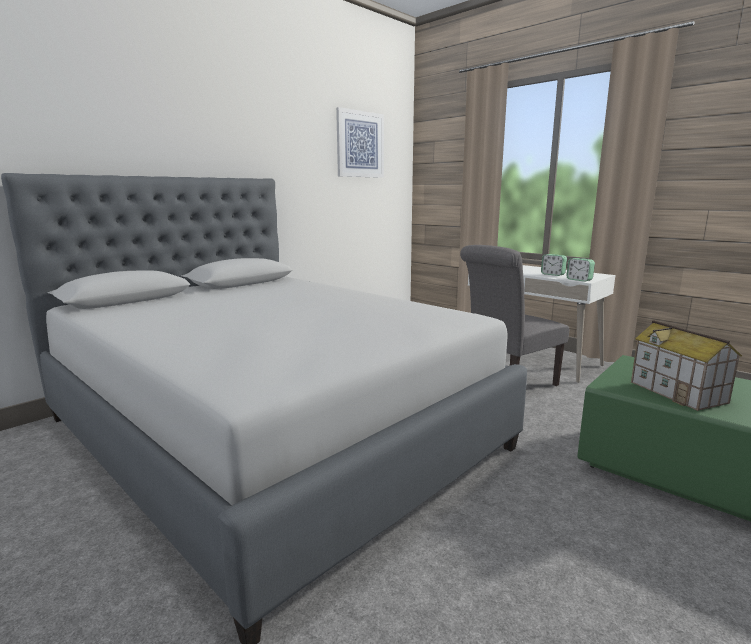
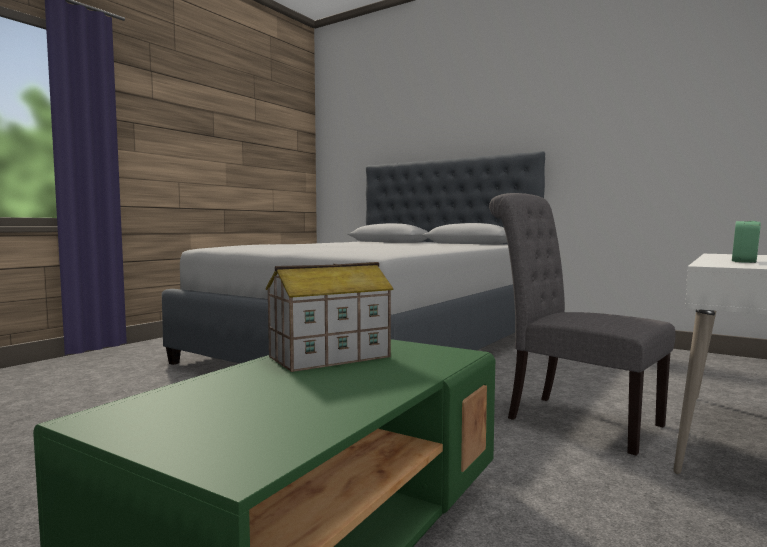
camera: 80 degrees right, 10 degrees down
(360, 144) = (703, 92): picture -> none
(579, 280) = (712, 264): alarm clock -> none

